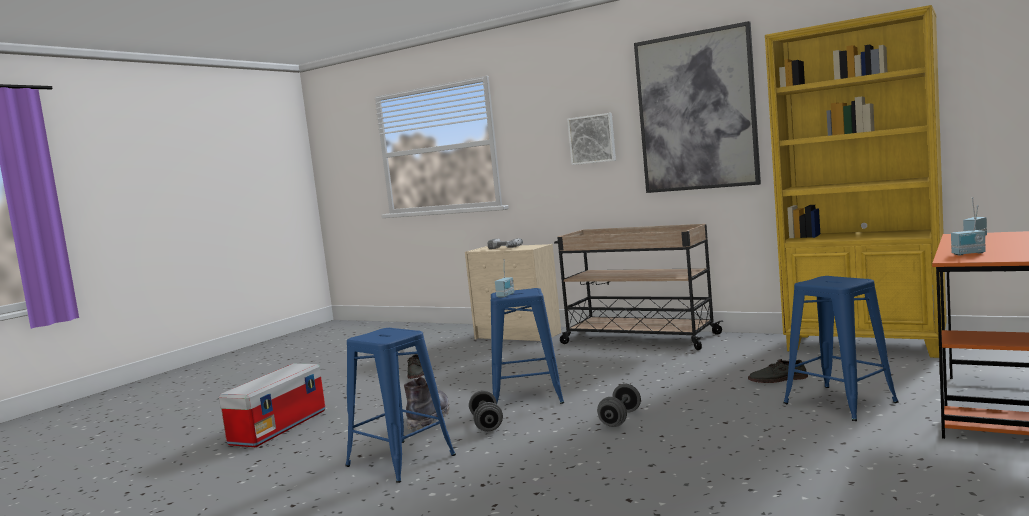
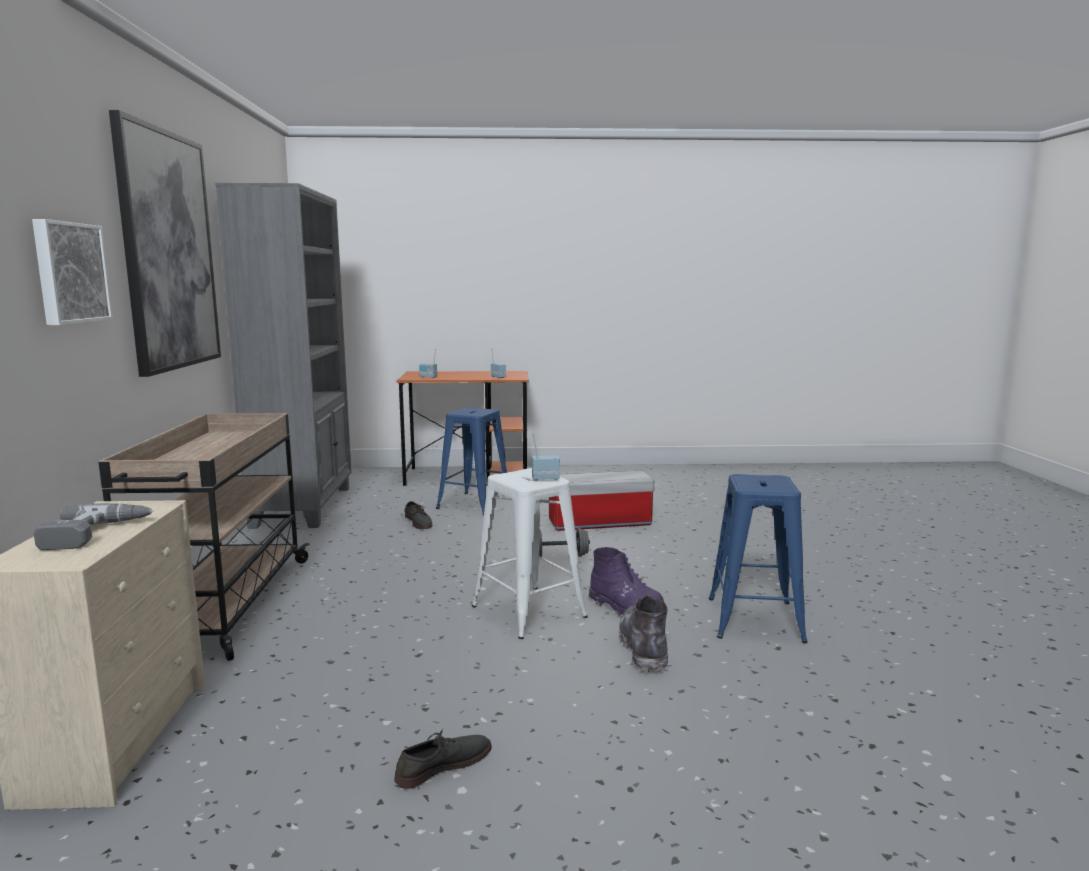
camera: 125 degrees left, 5 degrees up
(279, 427) = (812, 779): storage box -> storage box (599, 523)
(429, 418) = (643, 649): grey boot -> grey boot turned 105 degrees clockwise
(487, 424) = (626, 608): grey dumbbell -> purple boot
(527, 398) = (528, 611): blue stool -> white stool
(866, 346) = (304, 506): yellow bookcase -> grey bookcase

